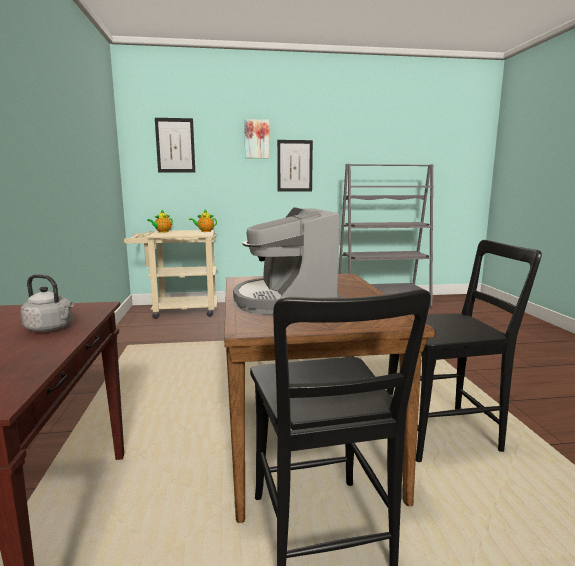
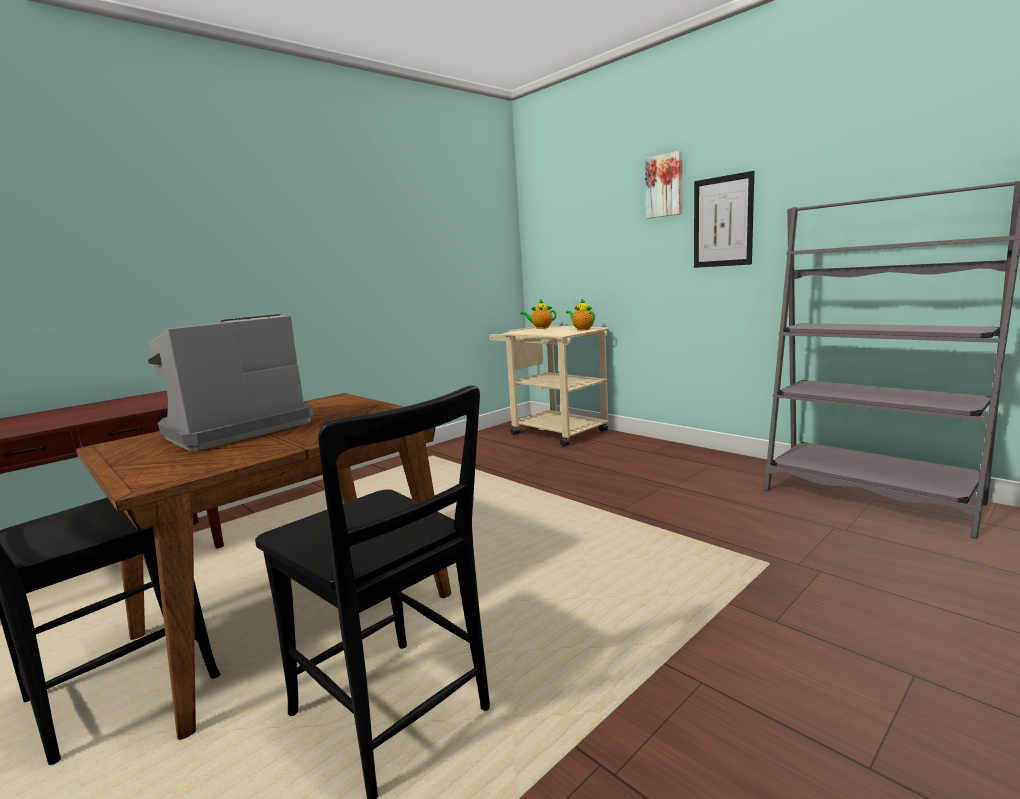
camera: 55 degrees right, 0 degrees up
(51, 328) = (106, 412): grey kettle -> none
(175, 145) = (569, 213): picture -> none

